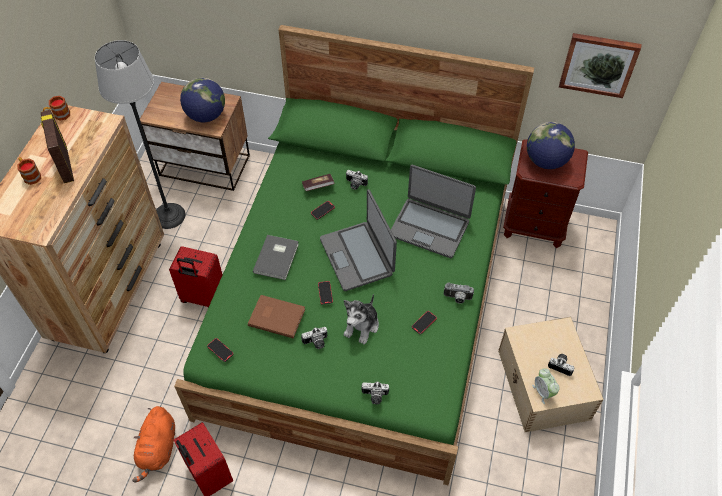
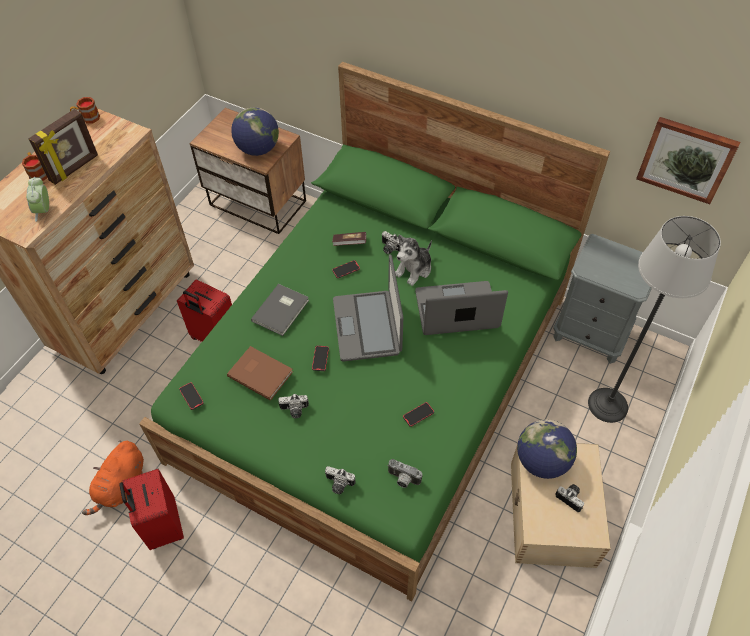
camera: 15 degrees right, 0 degrees up
(64, 165) = (74, 168): picture frame -> picture frame turned 135 degrees counterclockwise
(169, 216) = (206, 247): floor lamp -> floor lamp (608, 405)
(362, 326) = (349, 403): plush toy -> plush toy (414, 269)
(429, 227) = (457, 311): laptop -> laptop turned 135 degrees clockwise
(457, 298) = (464, 395): camera -> camera (403, 479)
(534, 226) = (590, 334): brown nightstand -> grey nightstand
(543, 392) = (541, 523): alarm clock -> alarm clock (44, 210)
(546, 161) = (609, 262): globe -> globe (541, 461)

